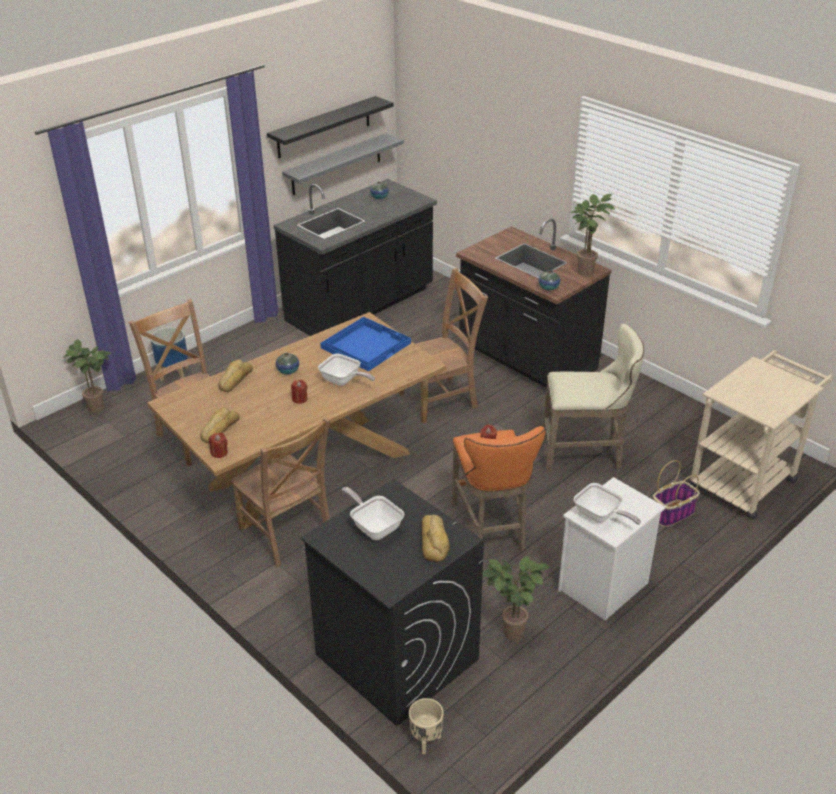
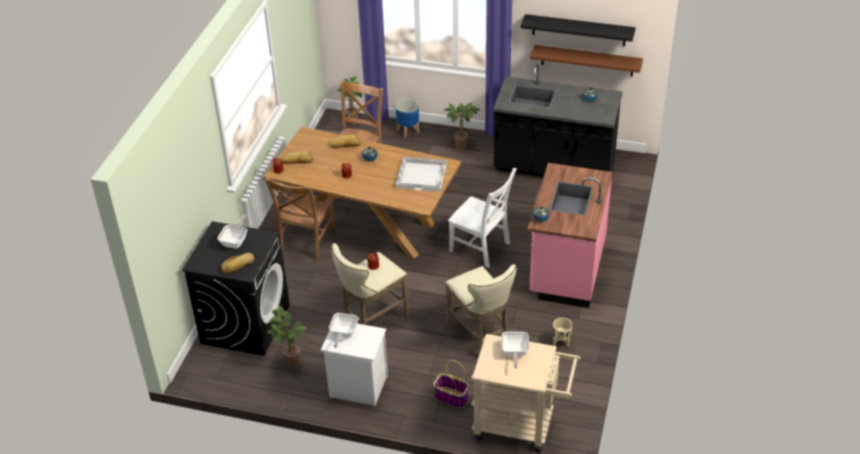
camera: 60 degrees right, 5 degrees up
(336, 164) = (587, 60): grey shelf -> brown shelf
(343, 381) = (377, 183): frying pan -> frying pan (514, 354)
(365, 345) = (422, 175): blue tray -> white tray
(425, 740) = (197, 358): beige planter -> beige planter (561, 342)
(441, 399) = (481, 248): brown chair -> white chair
(491, 529) = (372, 320): orange stool -> beige stool
(526, 359) = (566, 268): black counter -> pink counter
(585, 270) = (581, 227): potted plant -> potted plant (462, 145)

